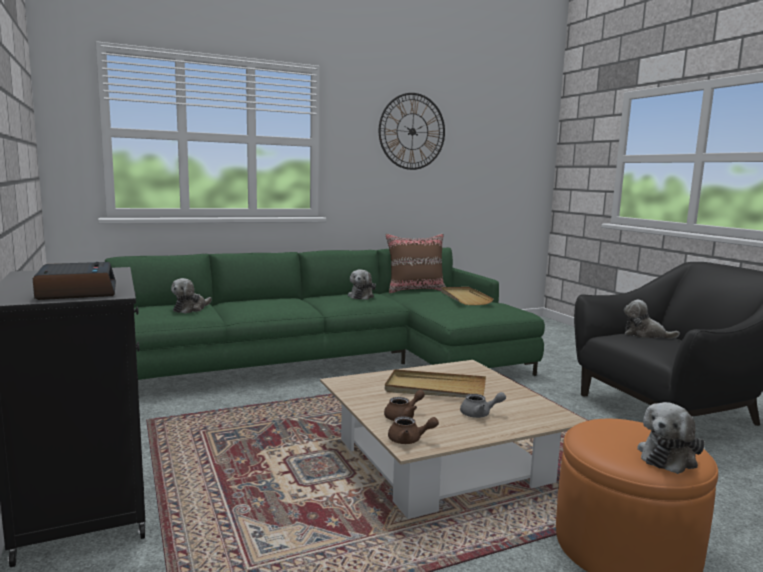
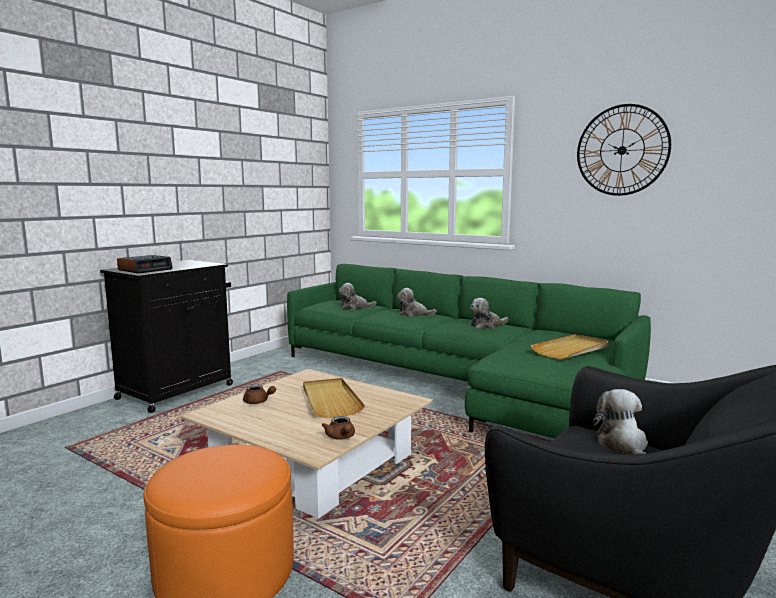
camera: 60 degrees right, 0 degrees up
(409, 440) = (216, 411): brown teapot -> brown teapot (341, 437)
(415, 290) = (566, 334): brown pillow -> none
(480, 414) = (289, 422): grey teapot -> none
(669, 456) = (189, 483): plush toy -> plush toy (413, 314)

